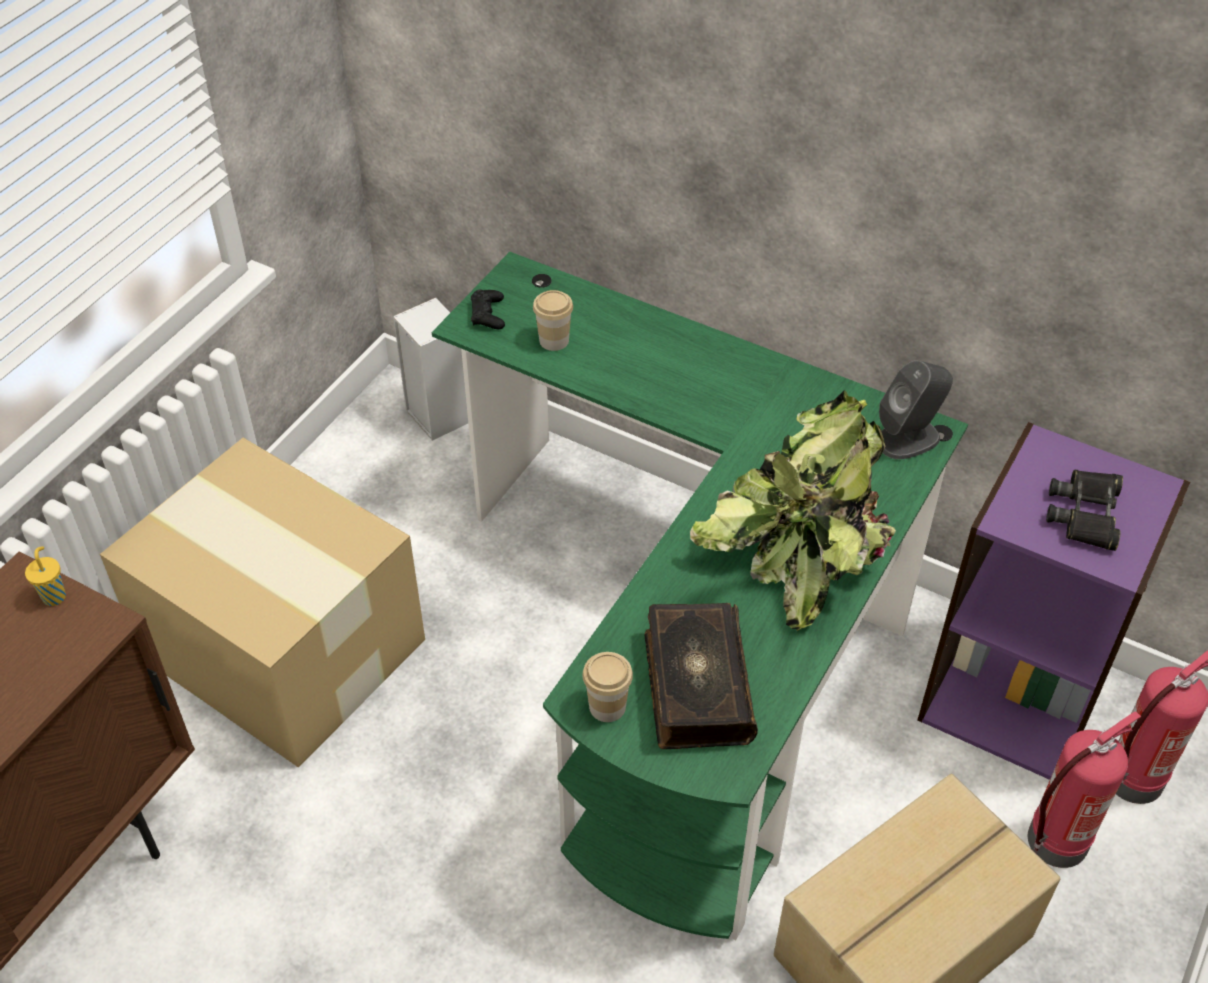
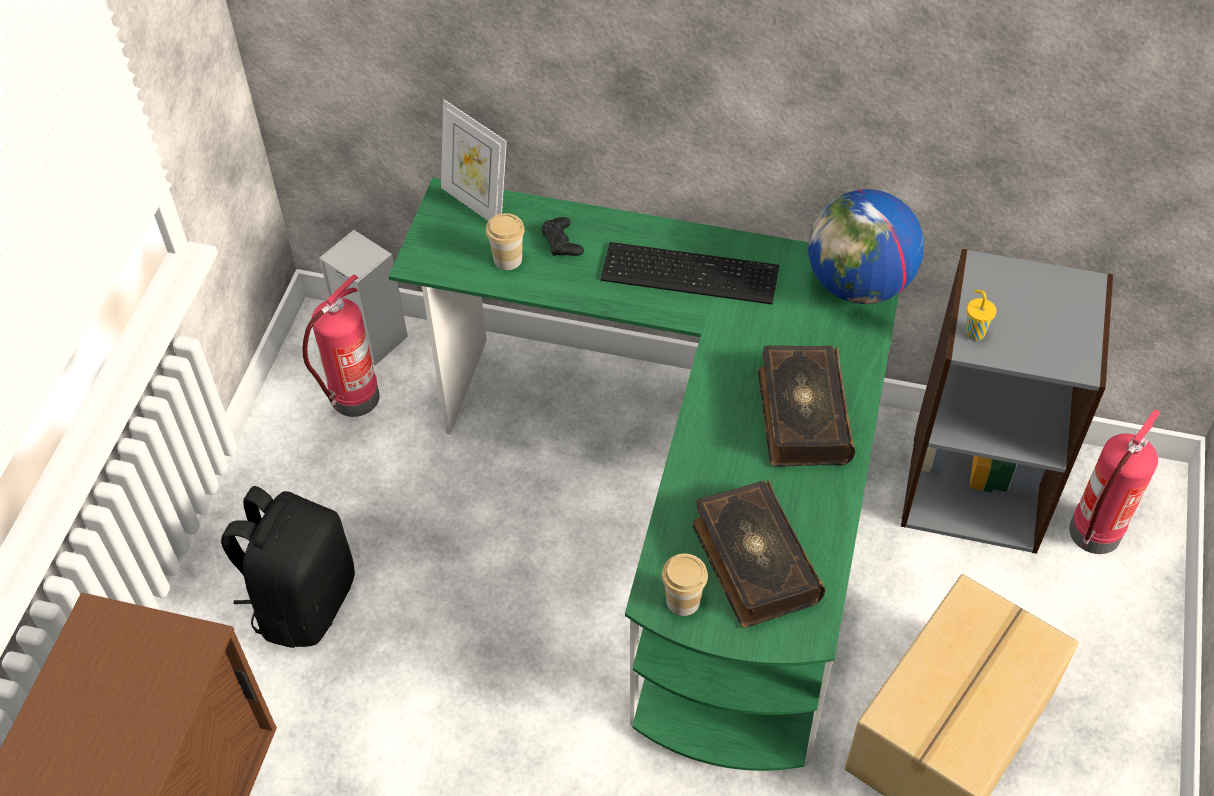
camera: 15 degrees left, 5 degrees up
(54, 596) = (136, 628): yellow cup -> yellow cup (974, 332)
(282, 645) = (303, 601): cardboard box -> black backpack
(488, 314) = (436, 246): black game controller -> black game controller (562, 242)
(543, 283) = (476, 203): none -> picture frame
(733, 388) = (688, 270): none -> keyboard
(800, 553) = (801, 416): potted plant -> book
(908, 438) = (859, 285): grey speaker -> globe
(1013, 697) = (975, 484): purple bookcase -> grey bookcase
(1056, 843) = (1048, 606): fire extinguisher -> fire extinguisher (354, 399)
(1085, 514) = (1037, 324): black binoculars -> none

